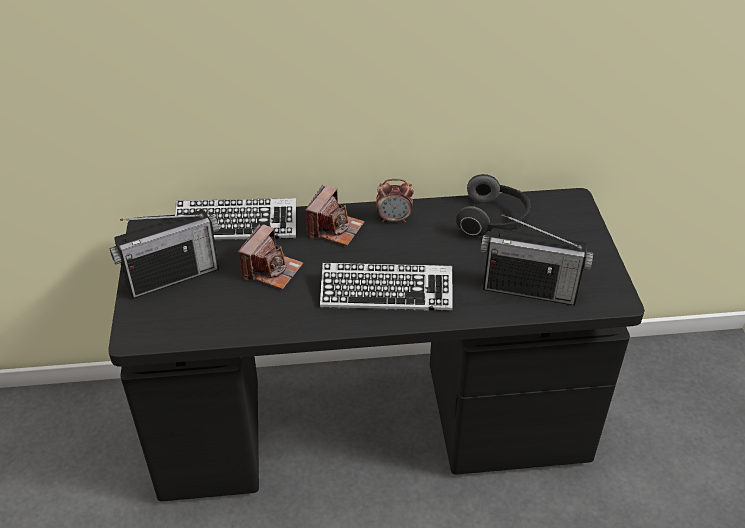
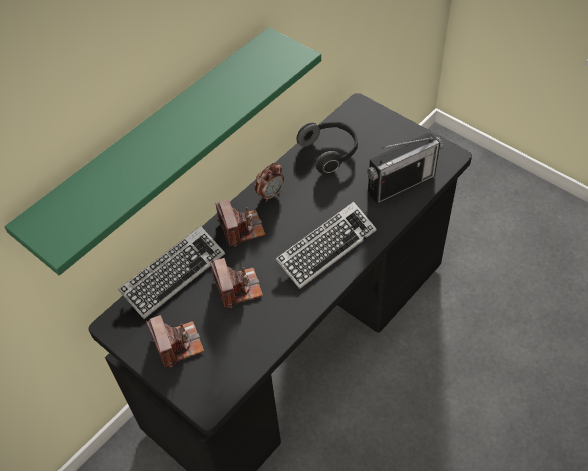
camera: 40 degrees left, 10 degrees up
(172, 277) = (177, 344): radio -> camera
(270, 72) = (157, 145): none -> green shelf

